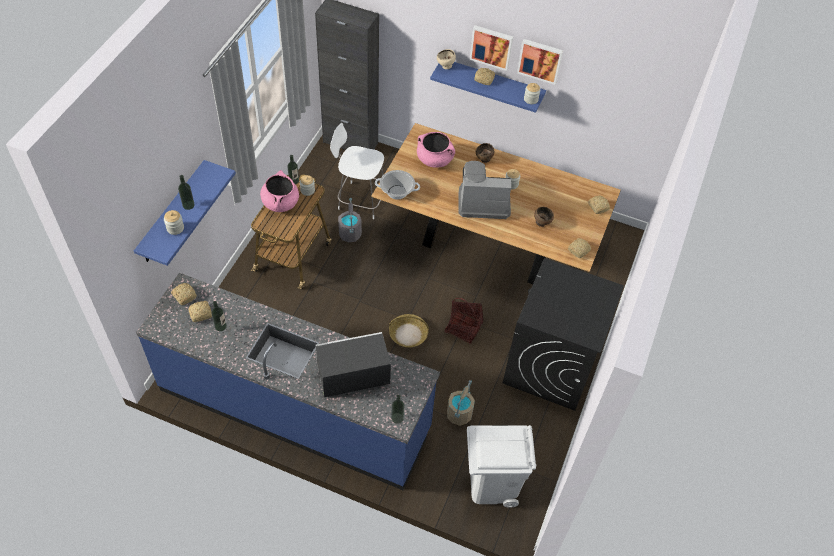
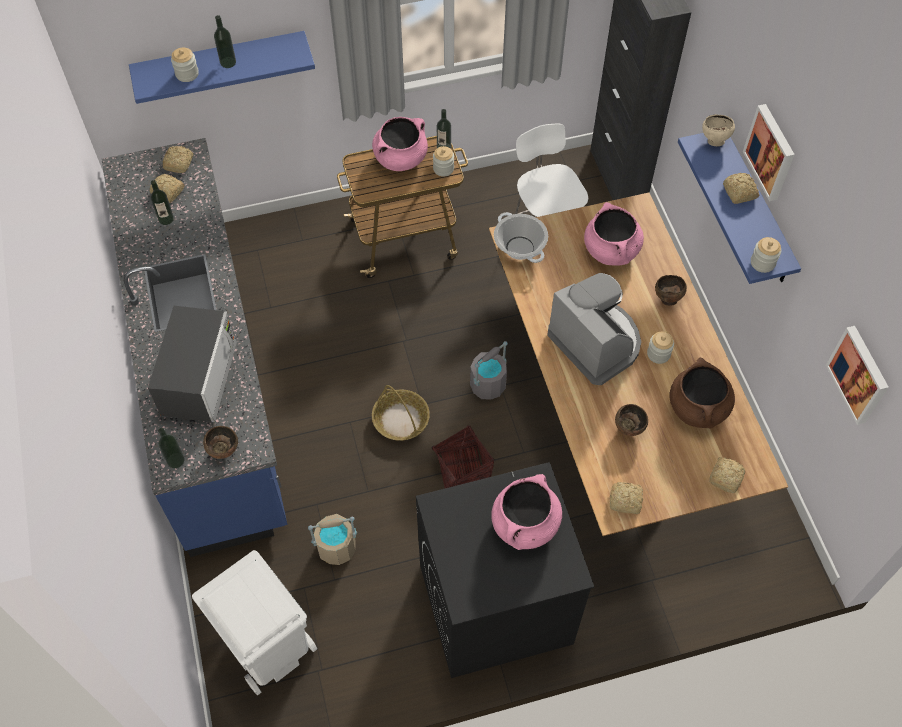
camera: 55 degrees right, 5 degrees up
(350, 234) = (486, 267): grey bucket -> grey bucket (487, 385)
(352, 375) = (199, 378): microwave -> microwave turned 60 degrees clockwise
(411, 391) = (223, 451): none -> brown bowl
(540, 60) = (809, 216): picture -> picture (860, 374)
(553, 191) = (698, 408): none -> brown cooking pot
(570, 289) = (525, 524): none -> pink cooking pot

